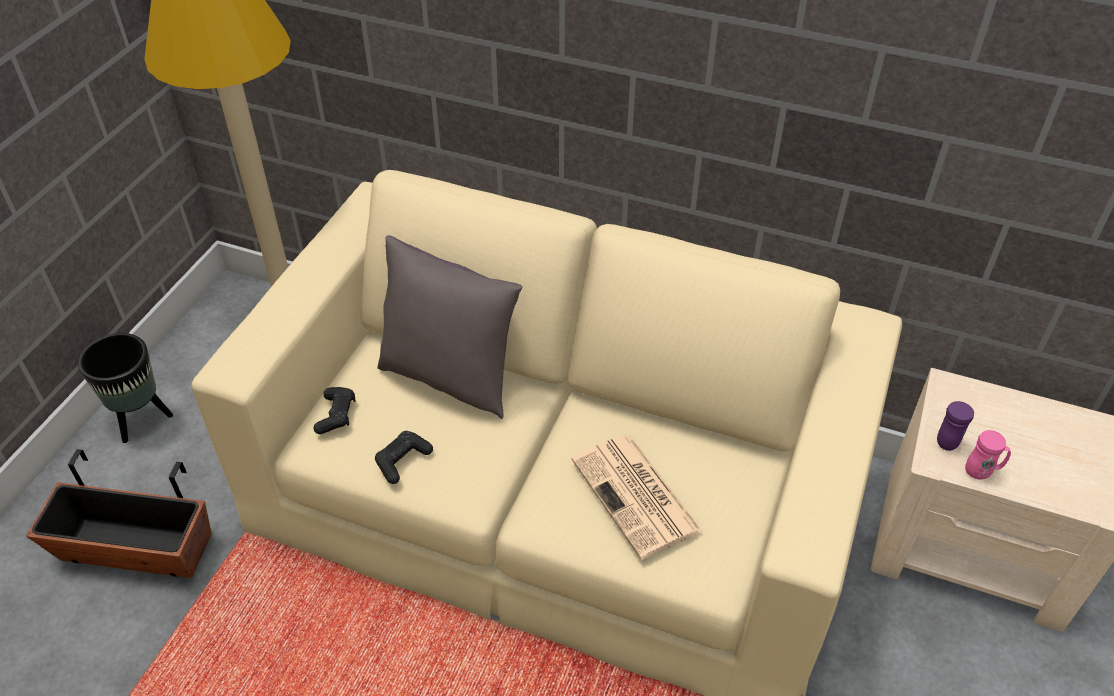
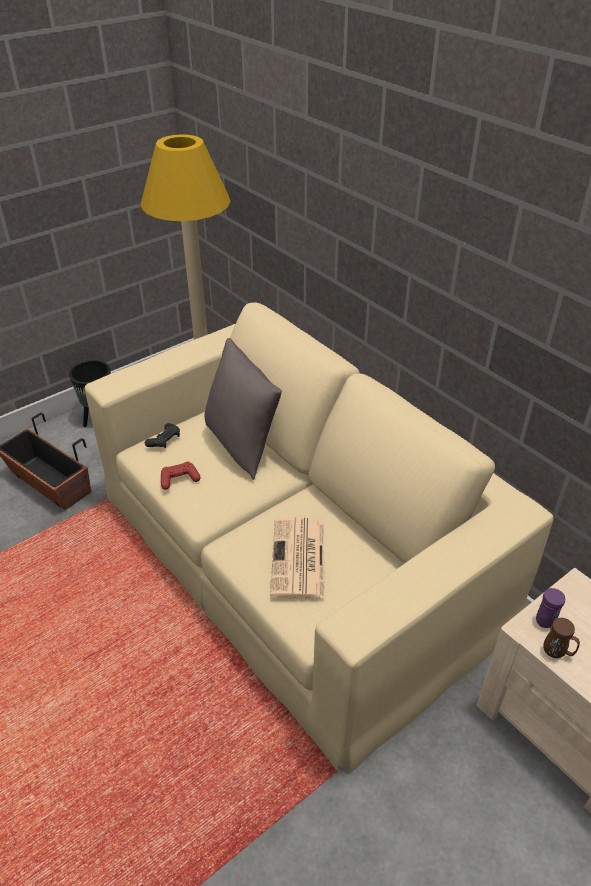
camera: 30 degrees right, 5 degrees down
(402, 461) = (179, 479): black game controller -> red game controller
(982, 472) = (557, 653): pink mug -> brown mug

